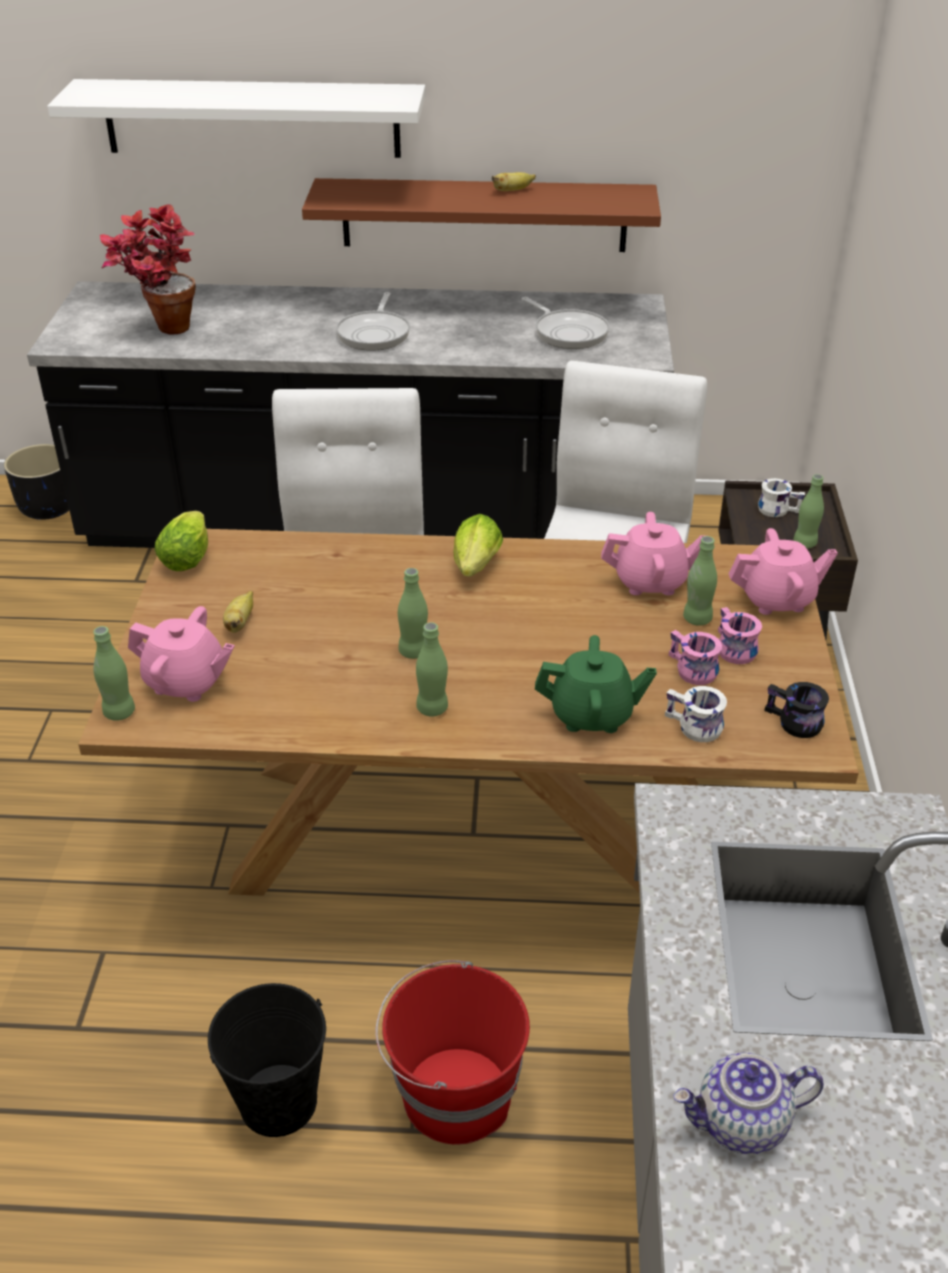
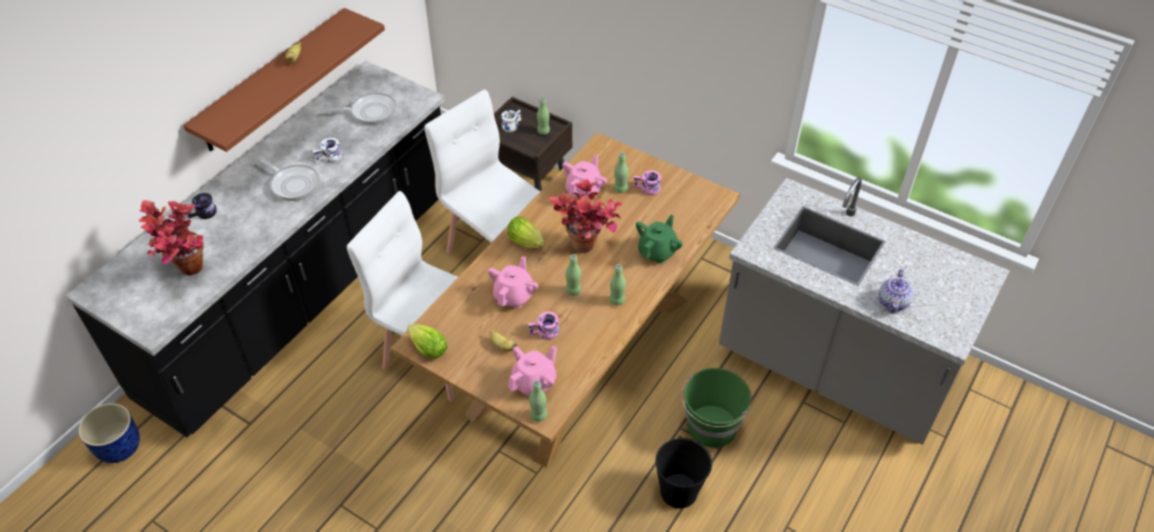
camera: 60 degrees left, 10 degrees up
(49, 507) = (119, 446): black planter -> blue planter
(252, 118) = (138, 116): white shelf -> none
(454, 1094) = (711, 427): red bucket -> green bucket
(517, 635) = (588, 251): none -> potted plant
(690, 670) = (651, 208): pink mug -> pink mug (545, 333)
(693, 728) = (686, 225): white mug -> white mug (330, 158)
(777, 599) = (626, 159): pink teapot -> pink teapot (514, 295)
(793, 723) = (703, 196): black mug -> black mug (203, 214)

